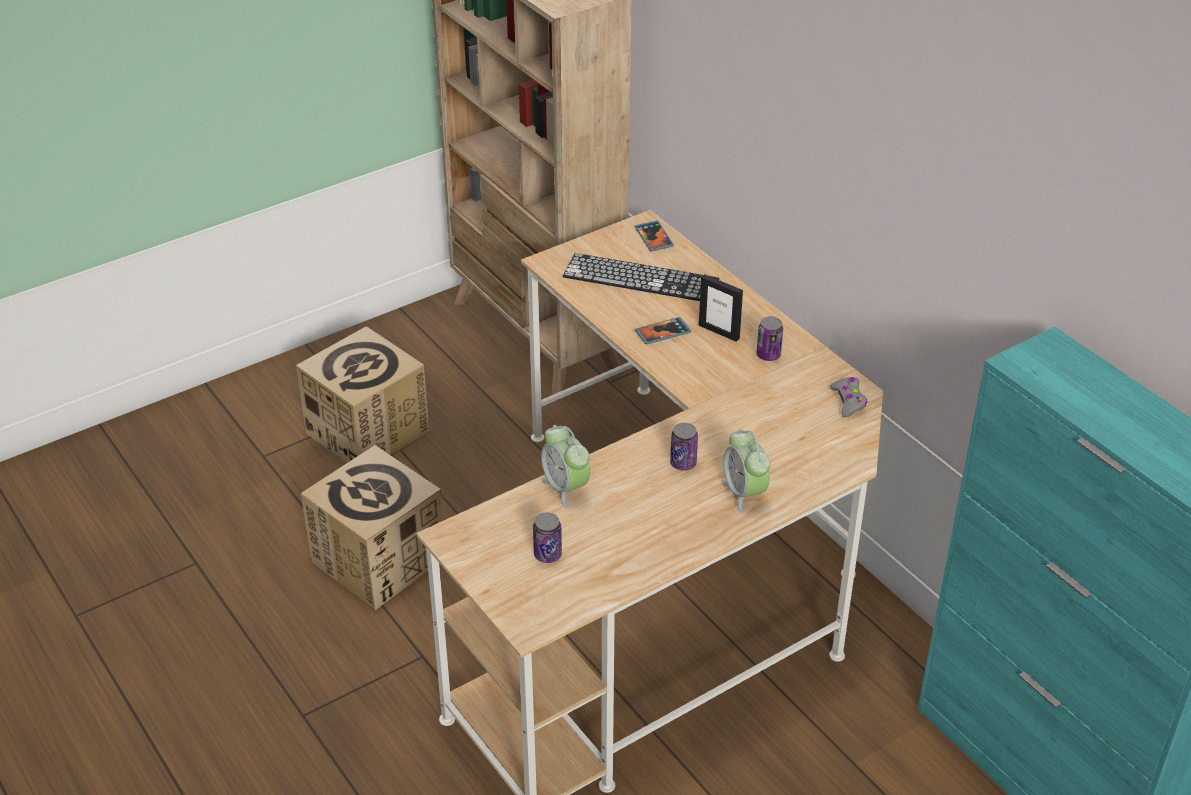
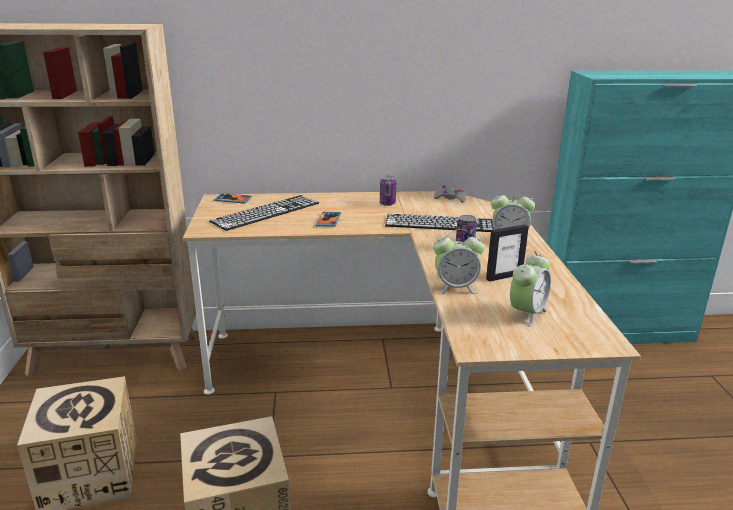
camera: 60 degrees left, 15 degrees down
(547, 555) = (527, 313): can -> alarm clock
(719, 331) = (349, 208): picture frame -> picture frame (504, 276)
(746, 424) = (444, 223): none -> keyboard

